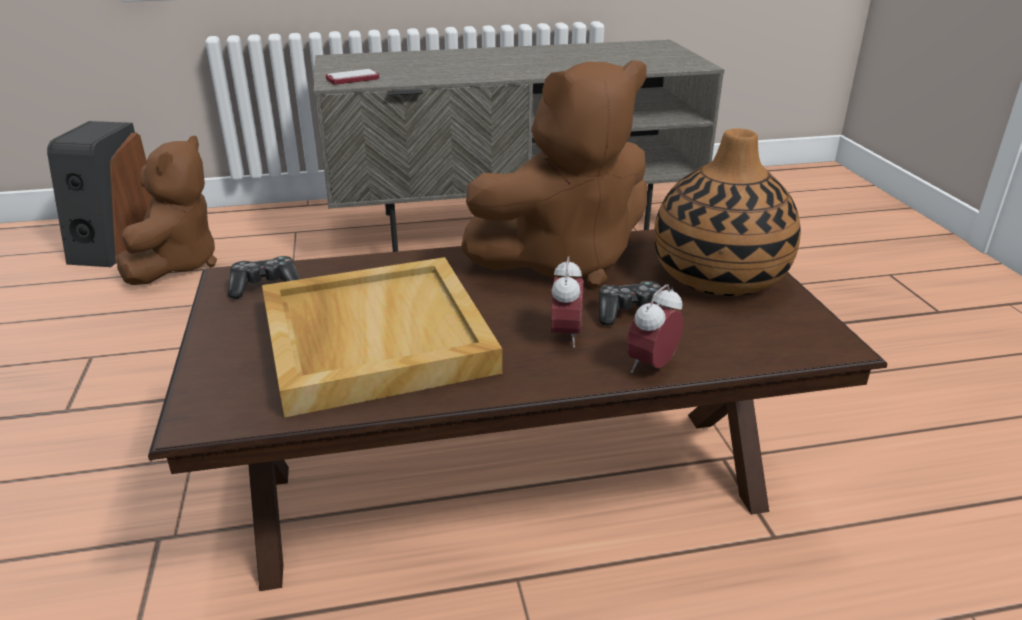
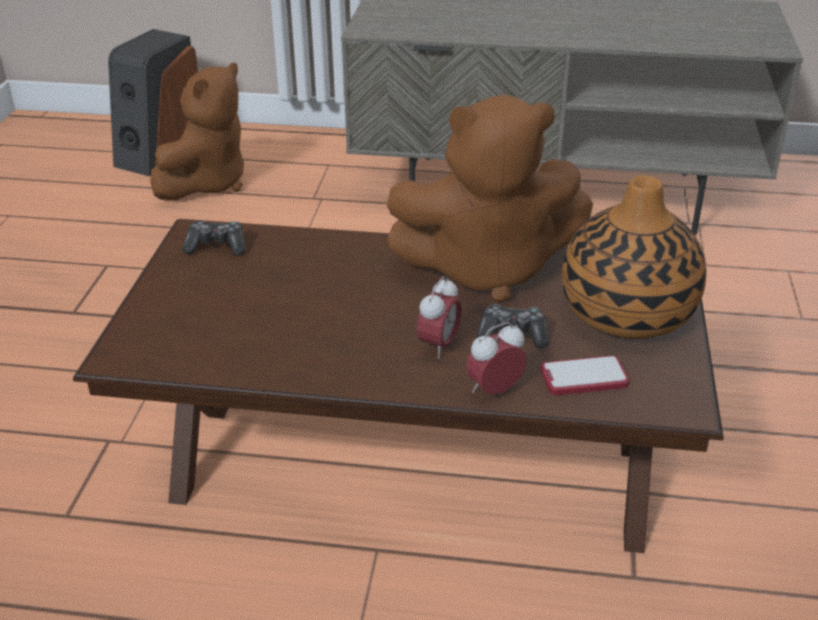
camera: 20 degrees right, 5 degrees up
(352, 79) = (386, 25): phone -> phone (584, 378)
(373, 338) = (278, 314): beige tray -> none

